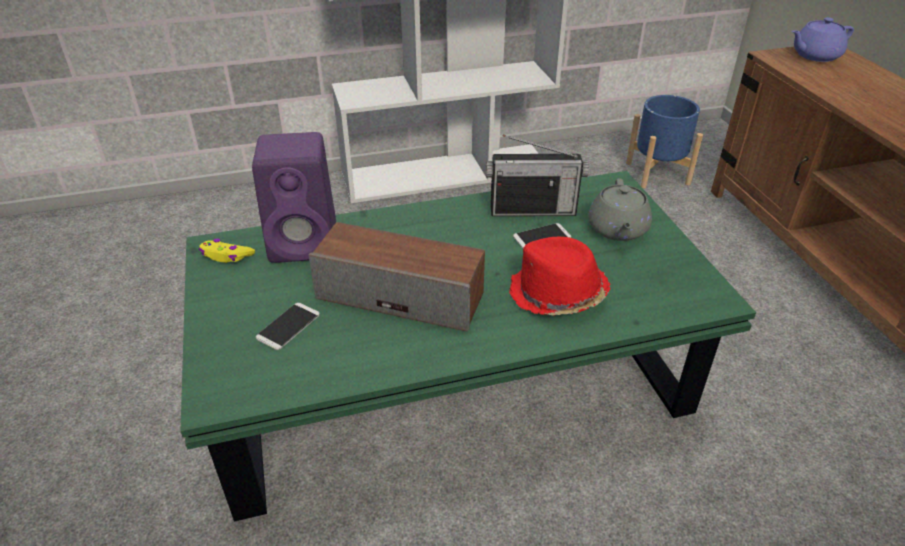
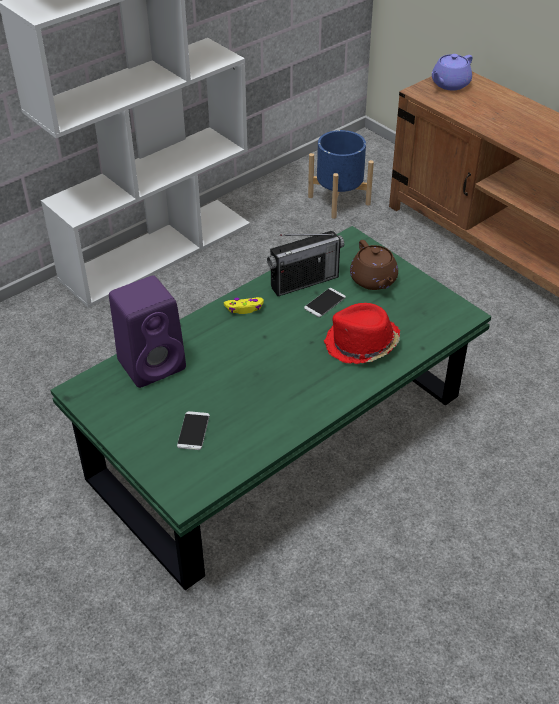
camera: 25 degrees left, 5 degrees up
(226, 256) = (99, 394): yellow game controller -> yellow game controller (244, 308)
(401, 295) = (256, 381): speaker -> none
(617, 230) = (373, 280): grey teapot -> brown teapot

